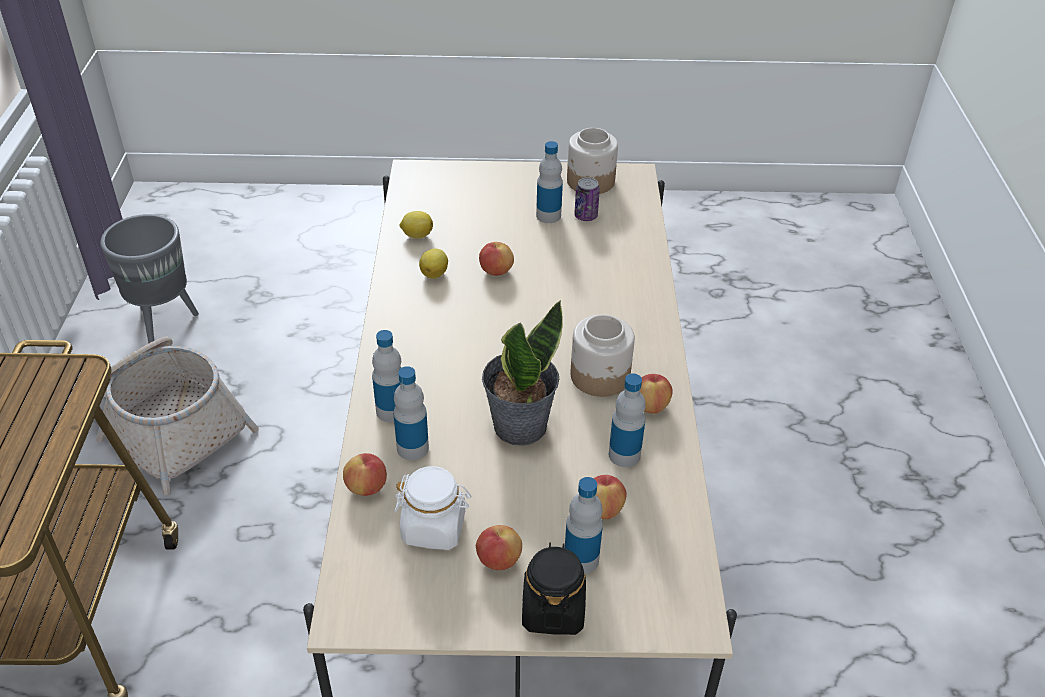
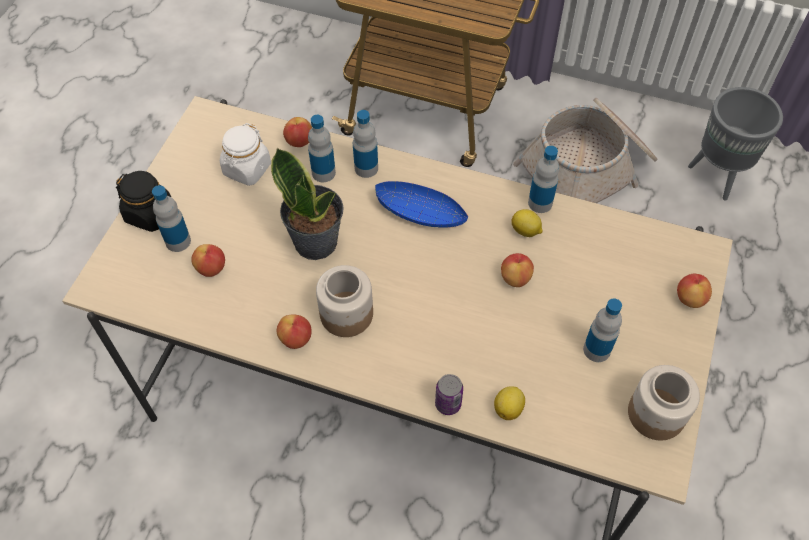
camera: 110 degrees right, 15 degrees up
(416, 235) = (589, 230): lemon -> lemon (508, 408)
(442, 351) = (420, 213): none -> blue bowl
(498, 560) = (202, 196): apple -> apple (690, 298)
(585, 216) = (588, 385): can -> can (448, 404)
(624, 455) = (254, 300): bottle -> bottle (540, 203)

